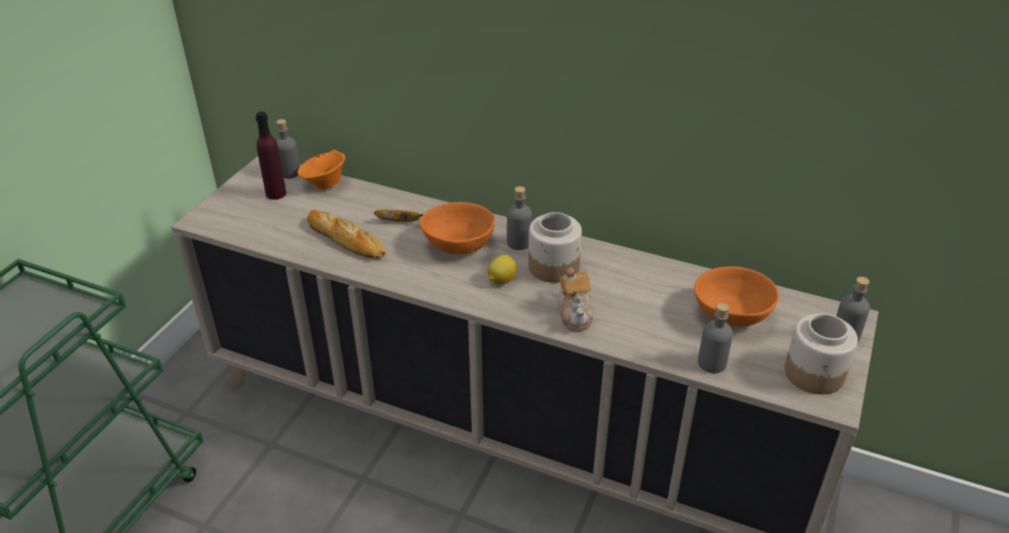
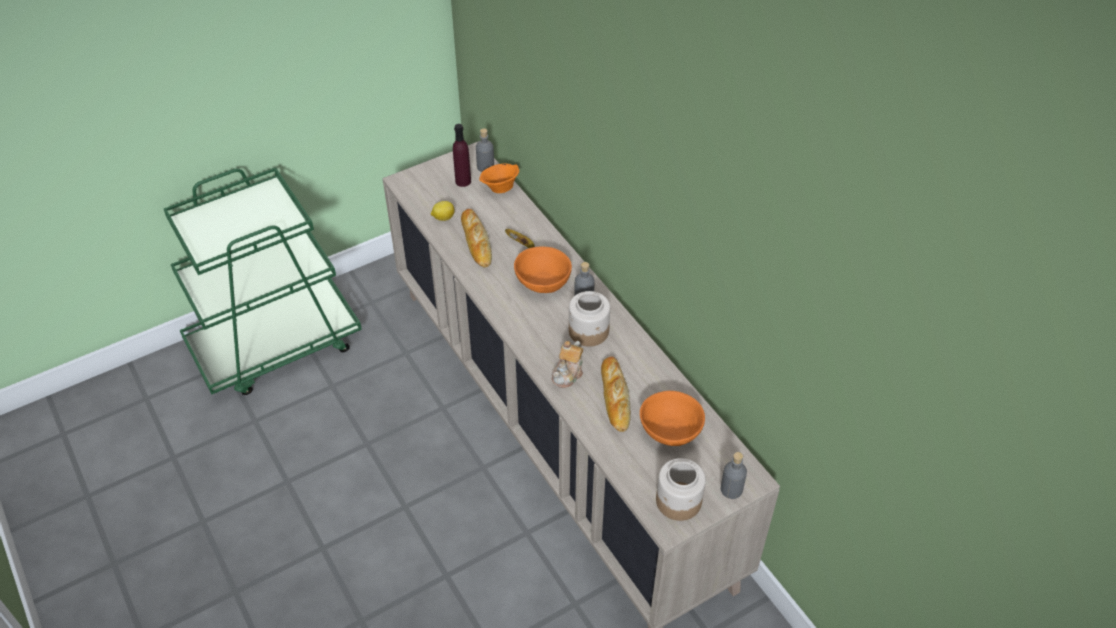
camera: 35 degrees right, 10 degrees up
(501, 280) = (545, 324): lemon -> lemon (443, 217)
(645, 312) = (615, 397): none -> bread
(711, 363) = (619, 456): grey bottle -> none

